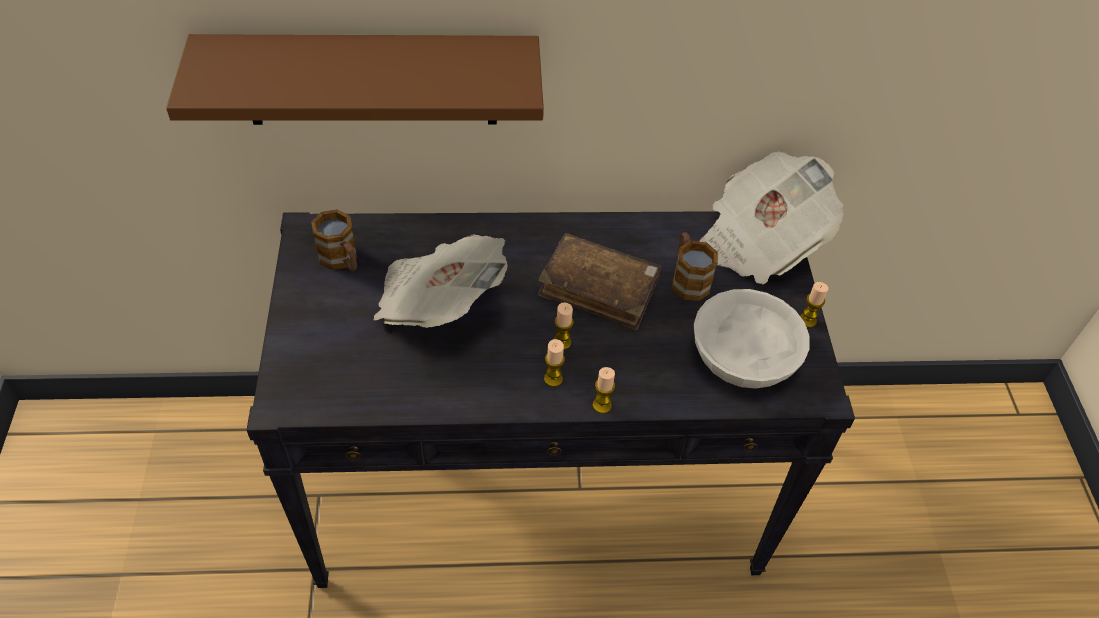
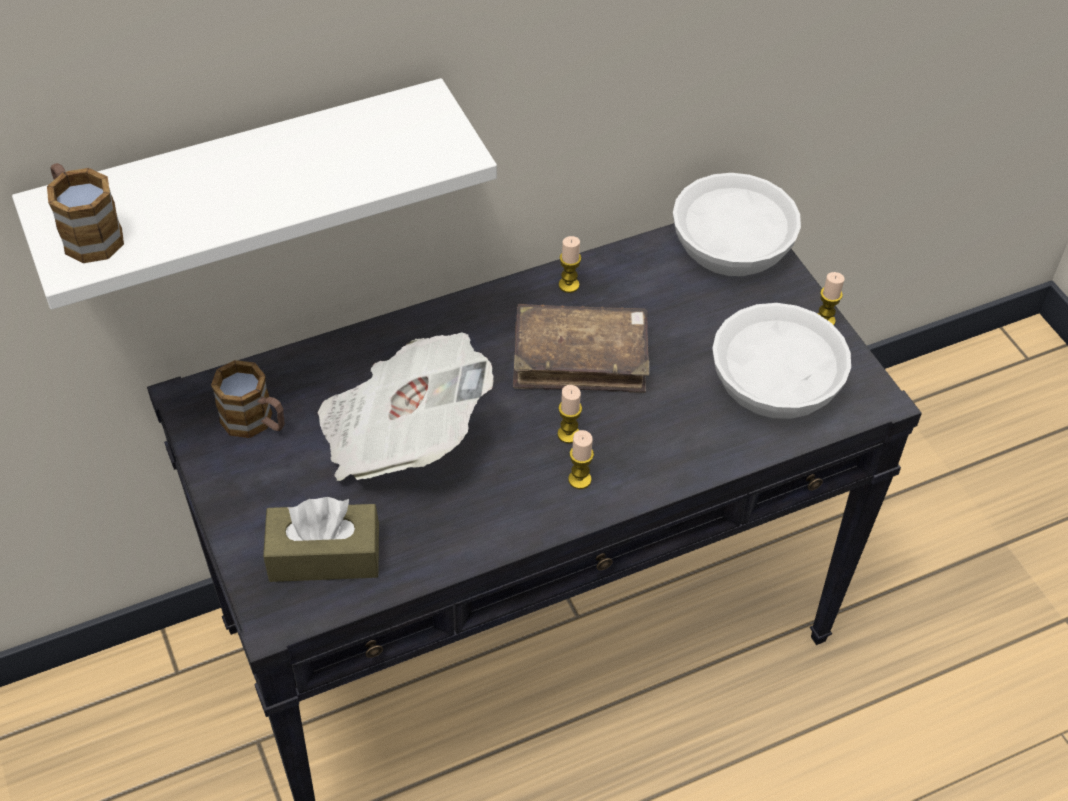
camera: 20 degrees left, 0 degrees up
(338, 371) = (324, 555): none -> brown tissue box
(371, 80) = (244, 187): brown shelf -> white shelf
(602, 405) = (648, 491): candle -> candle (569, 285)
(687, 279) = (673, 315): mug -> mug (87, 232)
(759, 241) = (731, 246): newspaper -> white bowl

